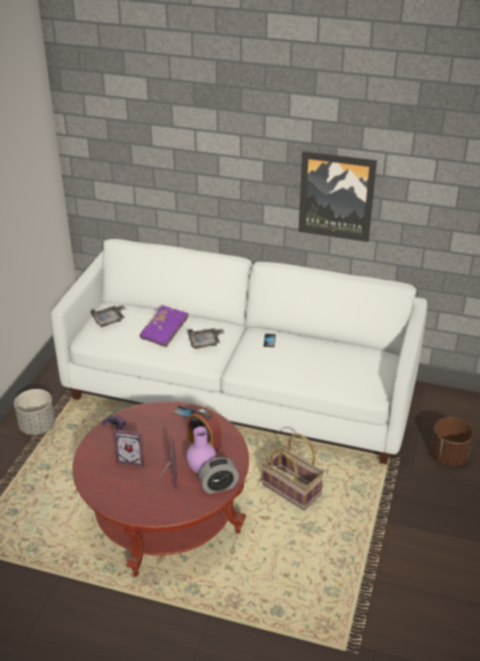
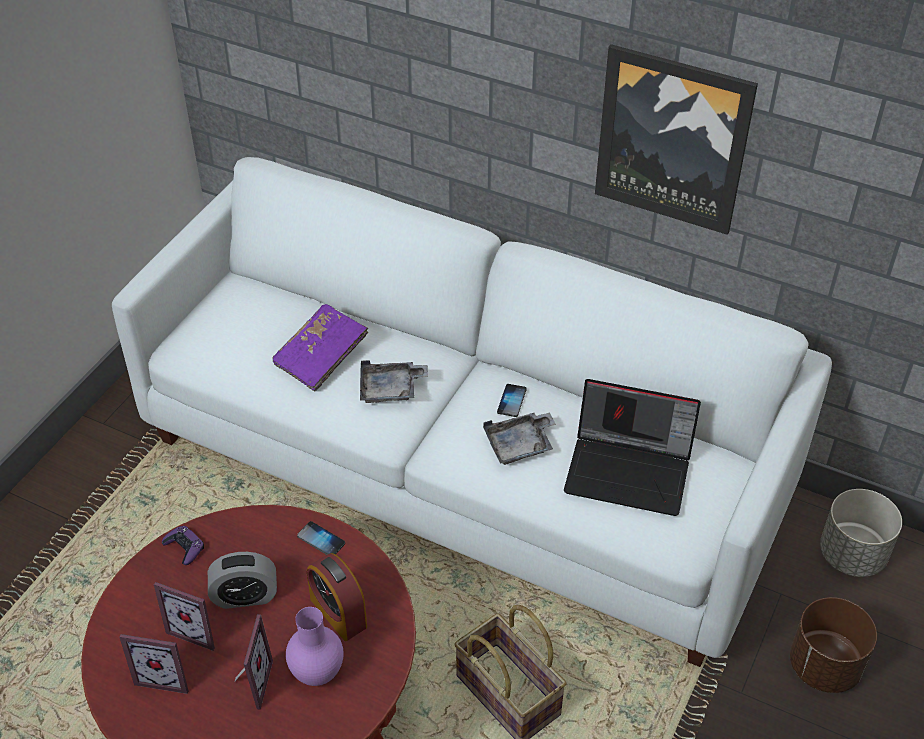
camera: 10 degrees right, 10 degrees up
(38, 426) = (89, 491): grey planter -> grey planter (852, 555)
(109, 320) = (229, 316): grey tray -> grey tray (520, 445)
(121, 480) = (166, 675): none -> picture frame
(218, 486) = (340, 717): alarm clock -> alarm clock (245, 596)
(338, 363) = (630, 470): none -> laptop

